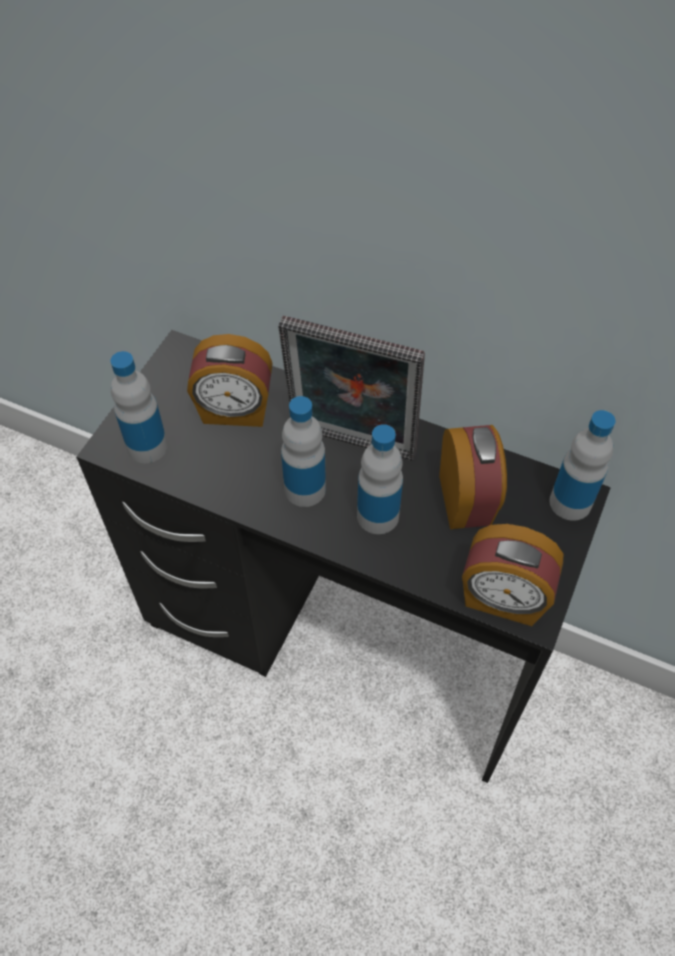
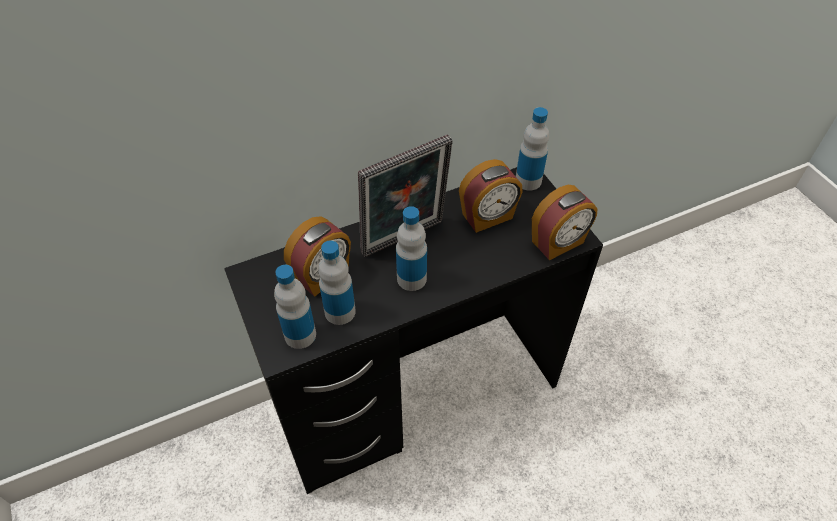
camera: 50 degrees left, 5 degrees down
(378, 516) = (461, 259): bottle -> bottle (340, 311)
(466, 500) = (488, 217): alarm clock -> alarm clock turned 120 degrees clockwise

